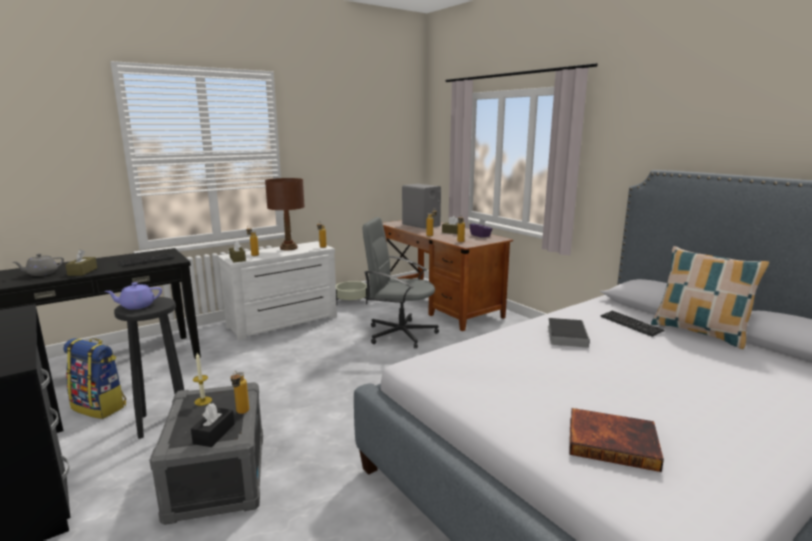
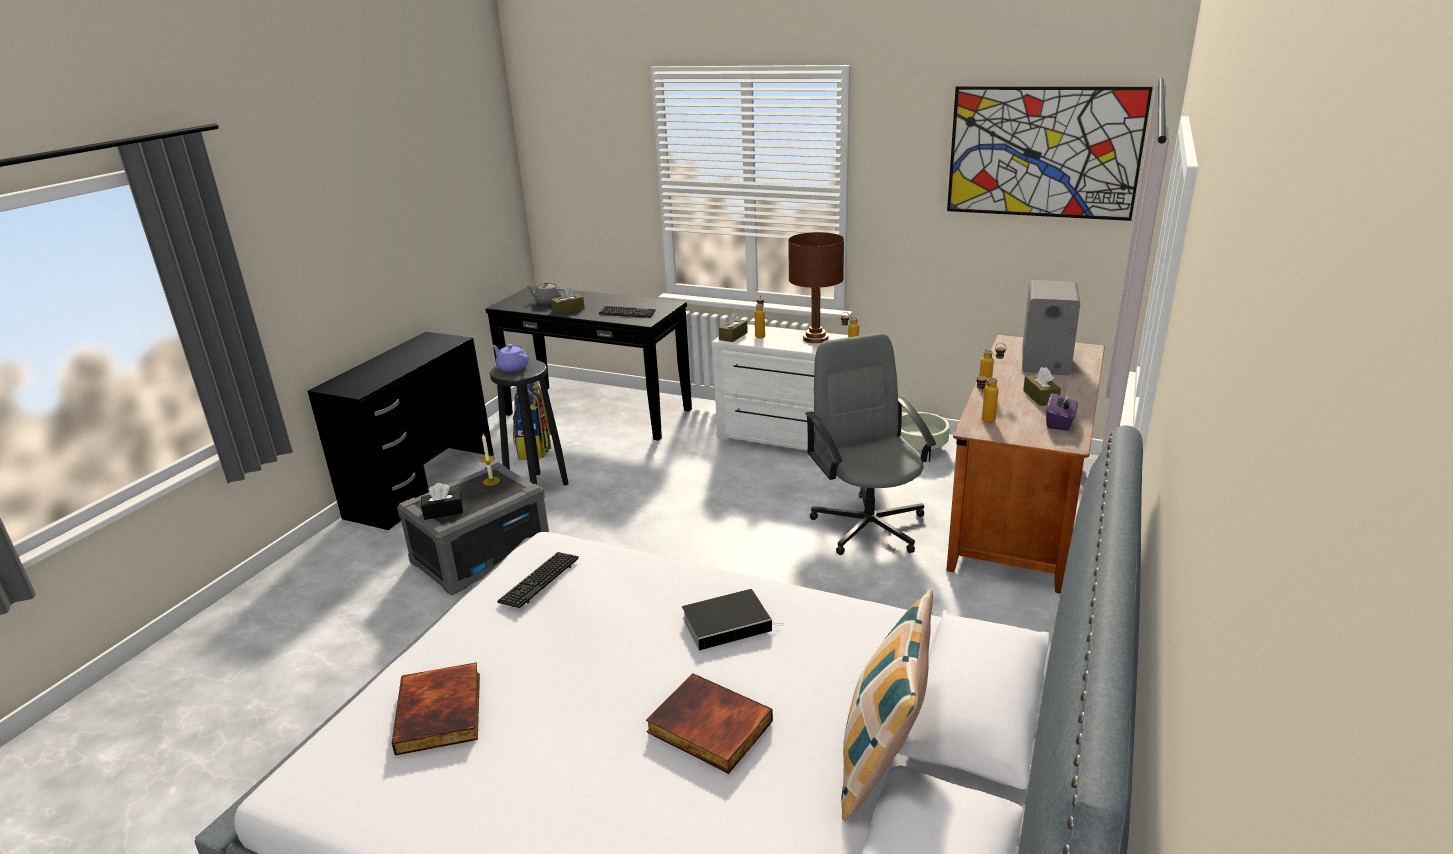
camera: 60 degrees right, 10 degrees up
(241, 414) = (481, 507): bottle -> none
(377, 124) = (1043, 152): none -> picture
(630, 324) = (843, 677): keyboard -> keyboard (539, 581)
(663, 360) = (708, 727): none -> book

